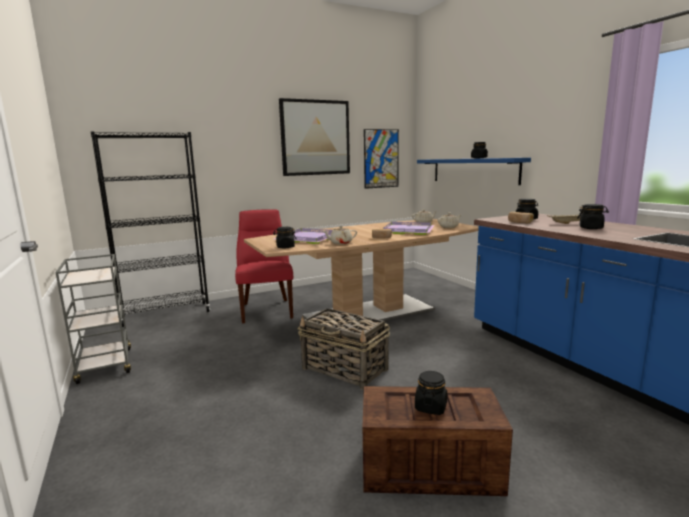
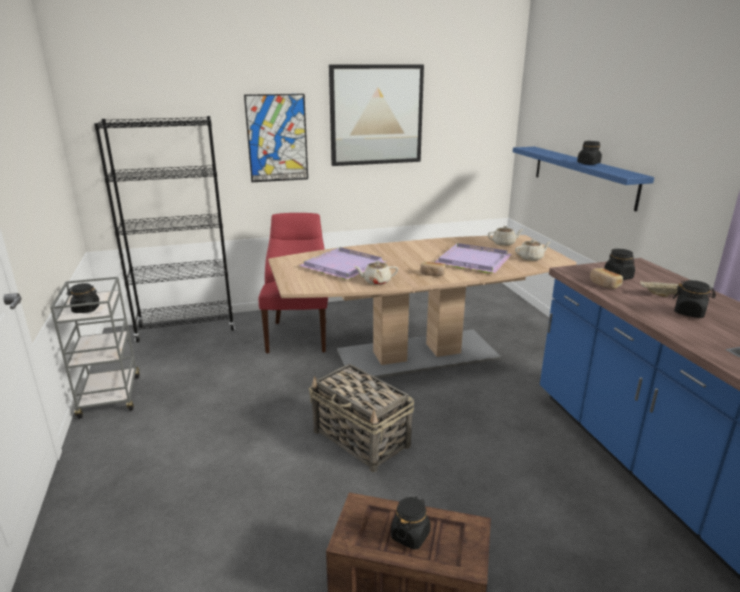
camera: 10 degrees right, 10 degrees up
(285, 247) = (308, 283): black jar -> black jar (86, 309)
(381, 158) = (466, 141): picture -> picture (277, 138)

